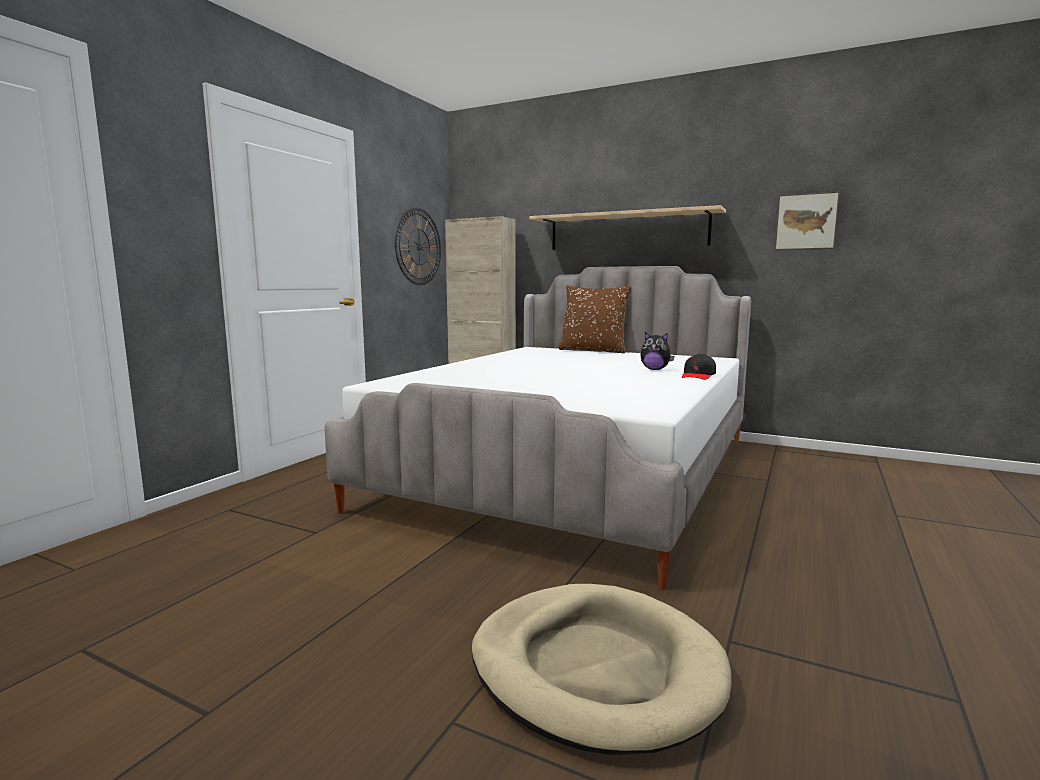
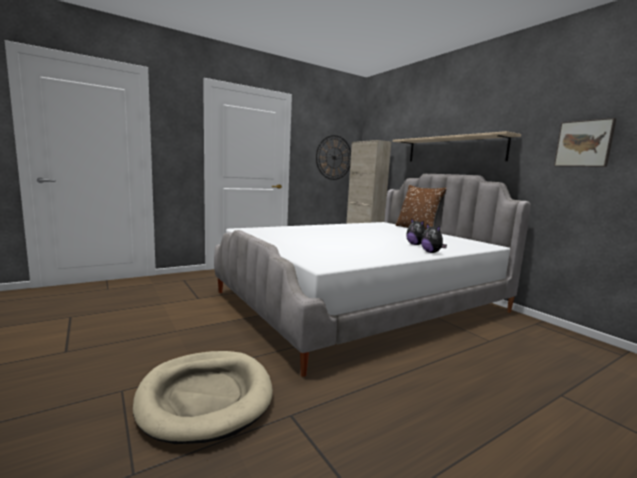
camera: 30 degrees right, 0 degrees up
(698, 376) = (431, 252): black cap -> plush toy

